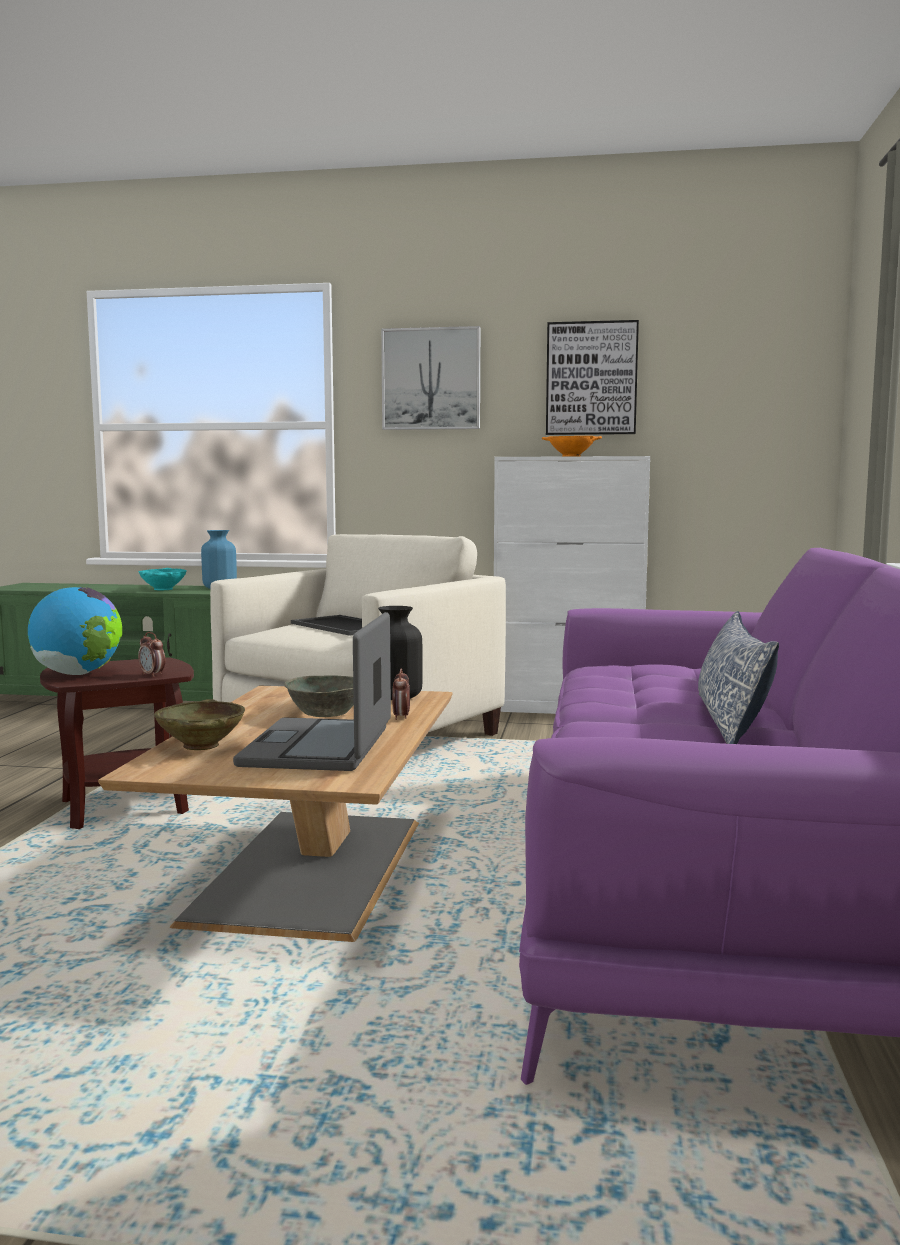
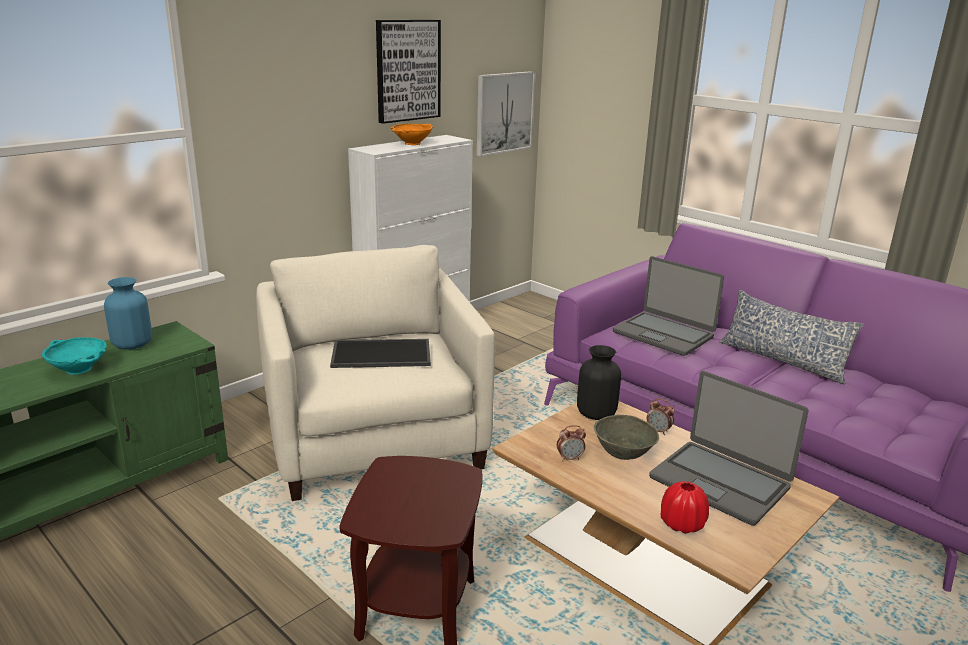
camera: 55 degrees left, 15 degrees up
(78, 674) = (410, 520): globe -> none
(152, 675) = (461, 485): alarm clock -> alarm clock (570, 458)
(201, 745) = (682, 524): beige bowl -> red vase
(431, 379) = (284, 76): picture -> picture (504, 112)
(646, 675) = (663, 334): none -> laptop

